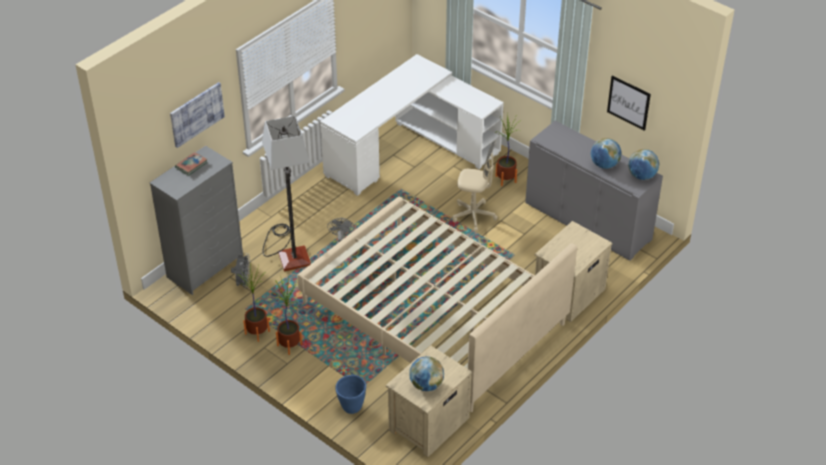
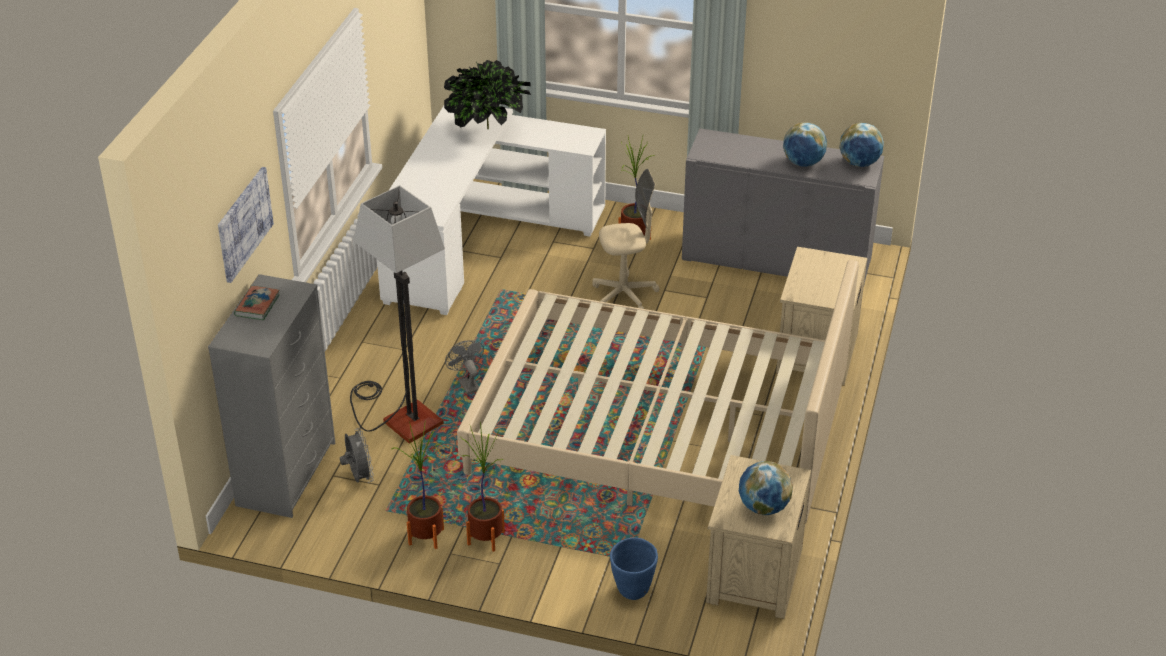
camera: 25 degrees left, 5 degrees down
(427, 82) = (489, 129): none -> potted plant
(628, 102) = (810, 69): picture -> none

